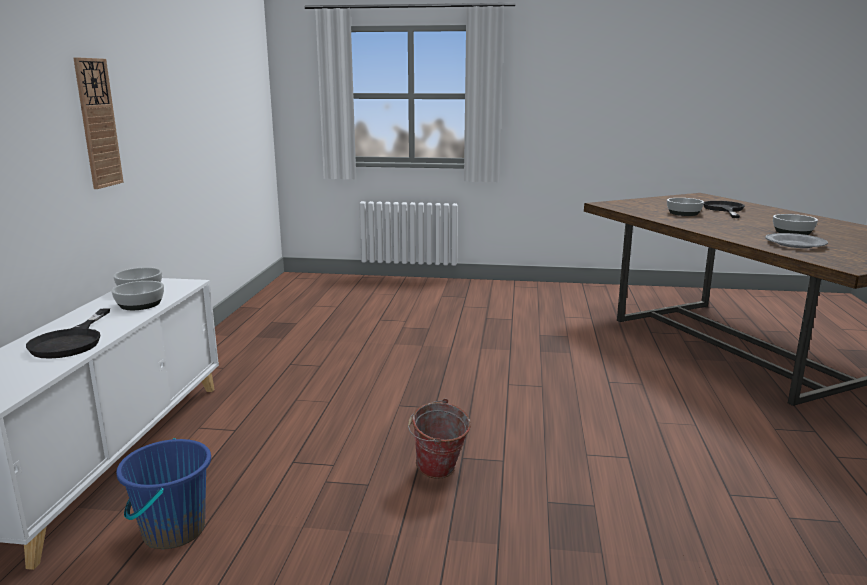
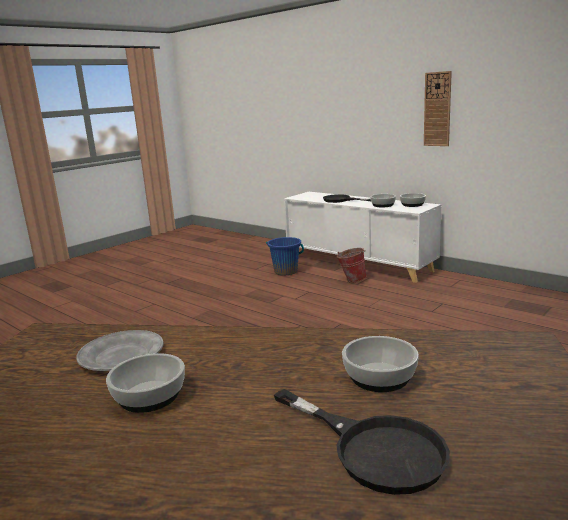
camera: 125 degrees right, 0 degrees up
(438, 473) = (255, 318): bucket -> bucket (351, 280)

